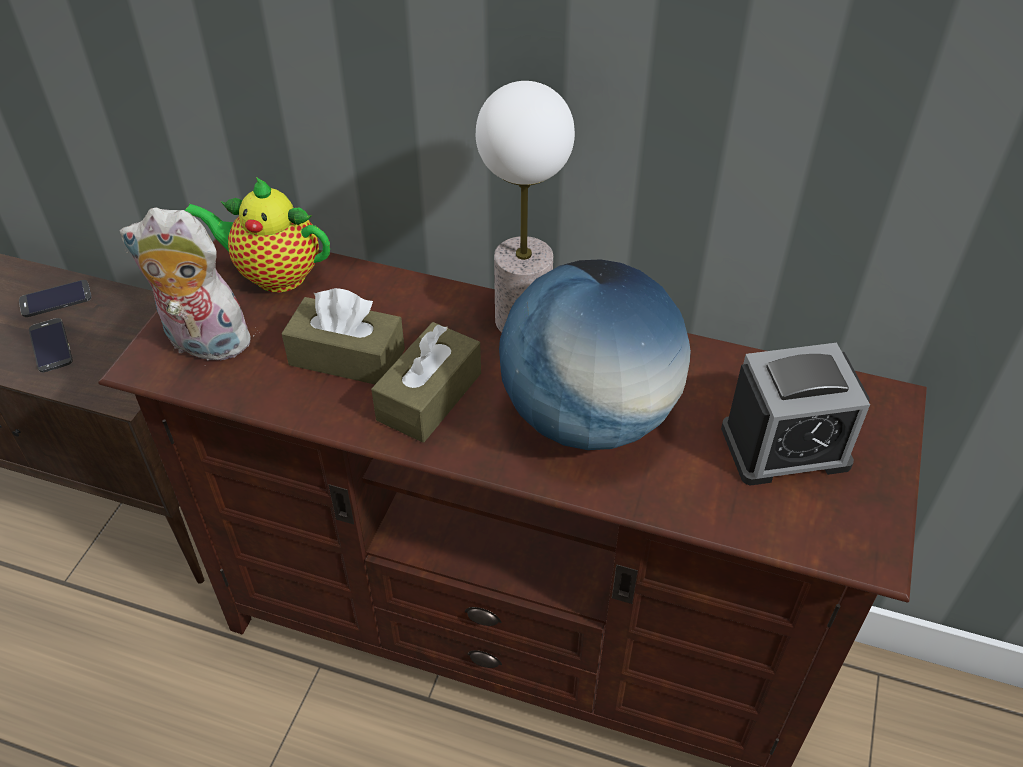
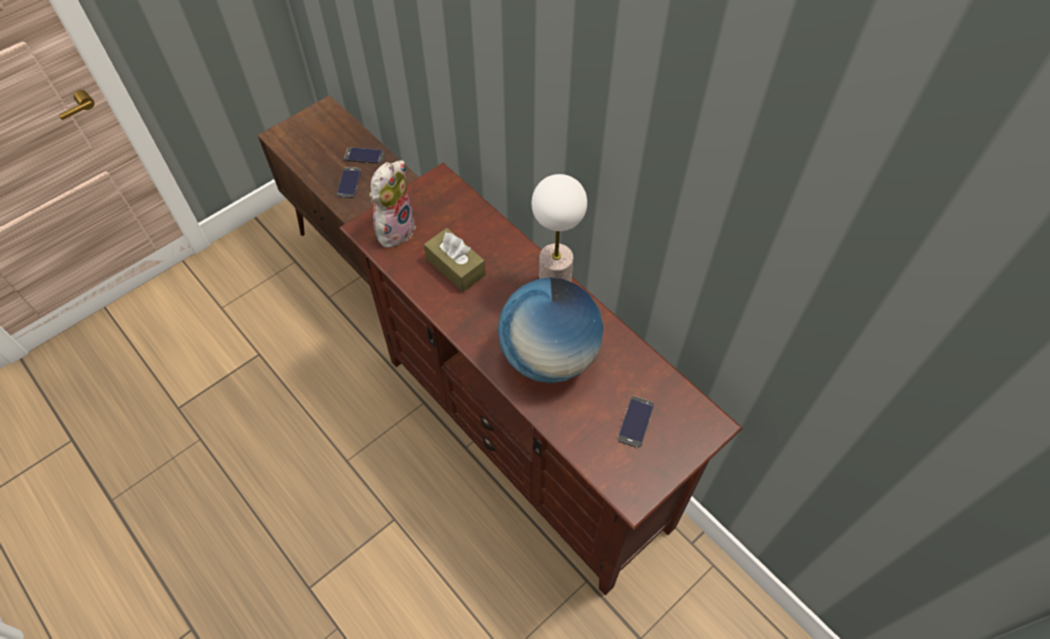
camera: 30 degrees right, 10 degrees up
(203, 344) = (394, 228): plush toy -> plush toy turned 75 degrees clockwise
(274, 274) = (450, 202): teapot -> none
(429, 396) = (480, 307): brown tissue box -> none
(785, 446) = (635, 422): alarm clock -> phone

